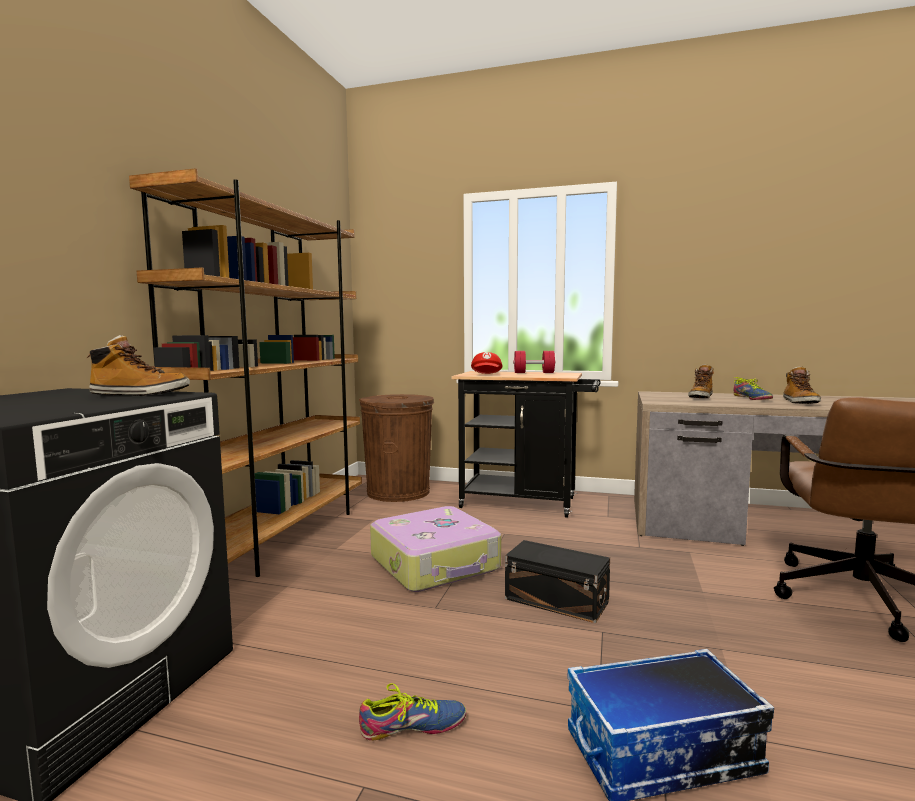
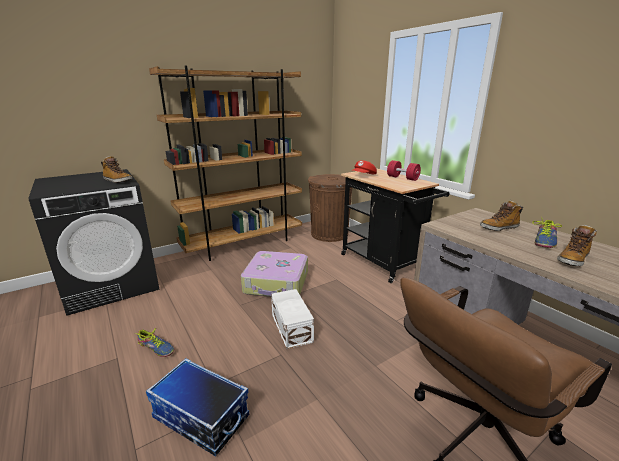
camera: 40 degrees right, 15 degrees up
(555, 599) = (292, 327): black storage box -> white storage box

